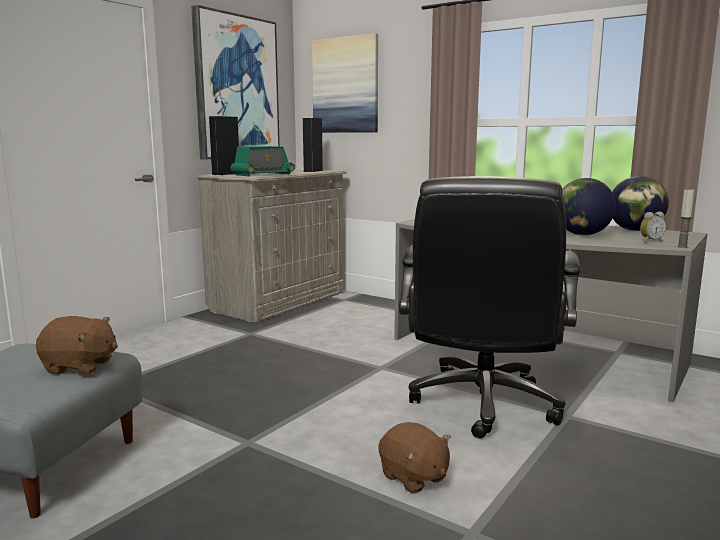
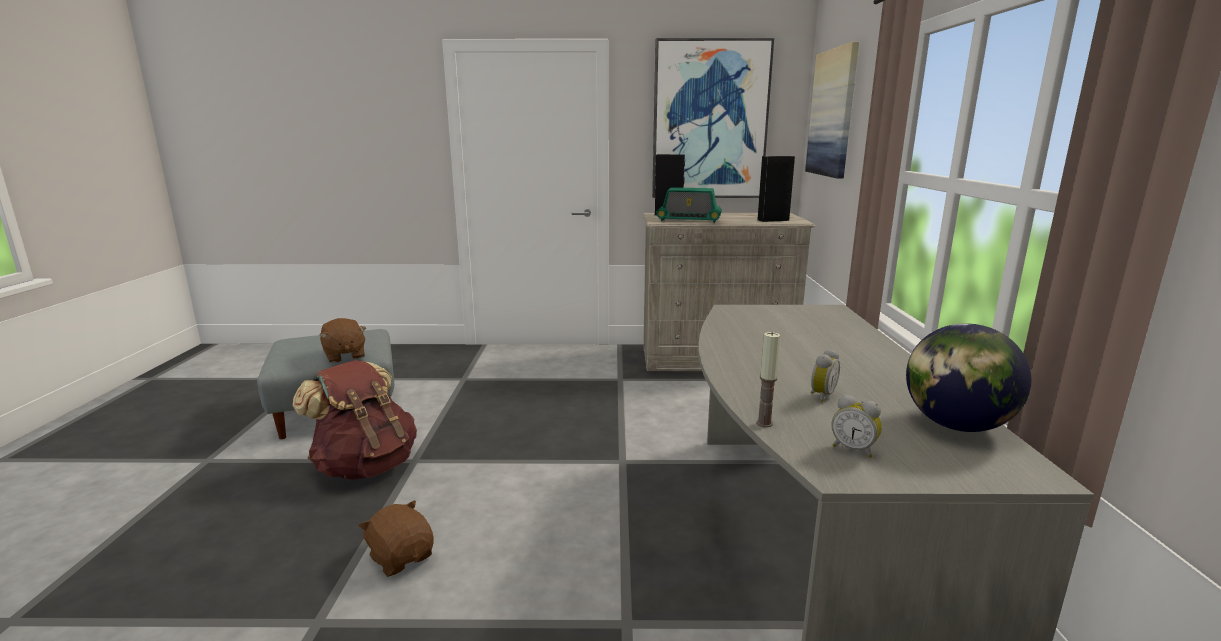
camera: 55 degrees right, 5 degrees up
(215, 469) = (366, 466): none -> brown backpack
(413, 477) = (402, 557): brown plush toy -> brown plush toy turned 120 degrees clockwise
(481, 407) = (588, 551): black office chair -> none
(581, 234) = (820, 395): globe -> alarm clock
(682, 247) = (846, 481): candle -> candle (764, 423)

